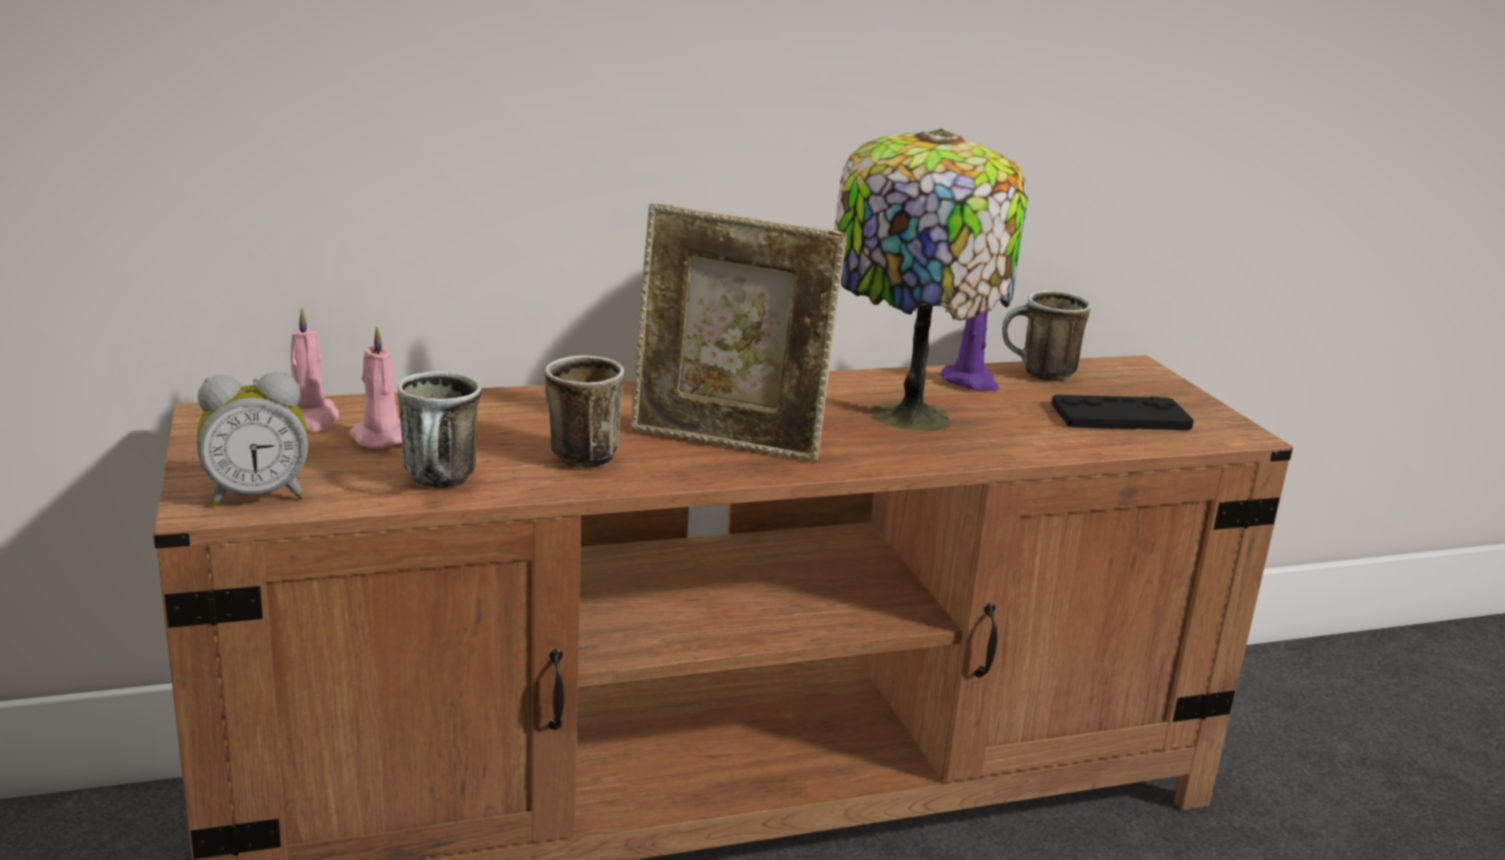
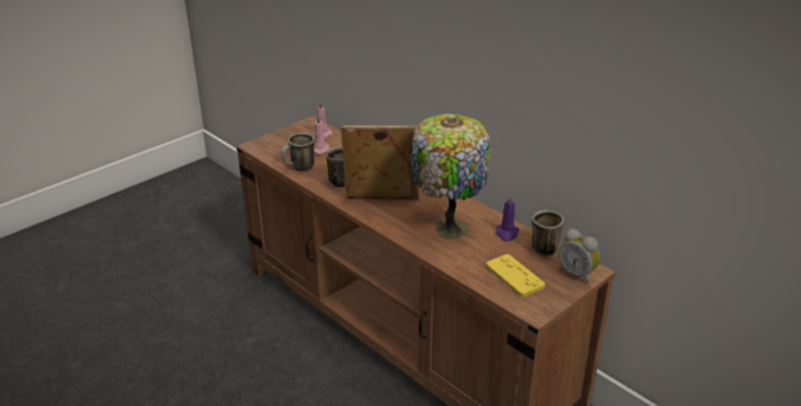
camera: 65 degrees right, 10 degrees up
(257, 495) = (266, 149): alarm clock -> alarm clock (577, 274)
(727, 442) = (381, 201): picture frame -> picture frame turned 105 degrees clockwise
(1120, 416) = (514, 276): black game controller -> yellow game controller

